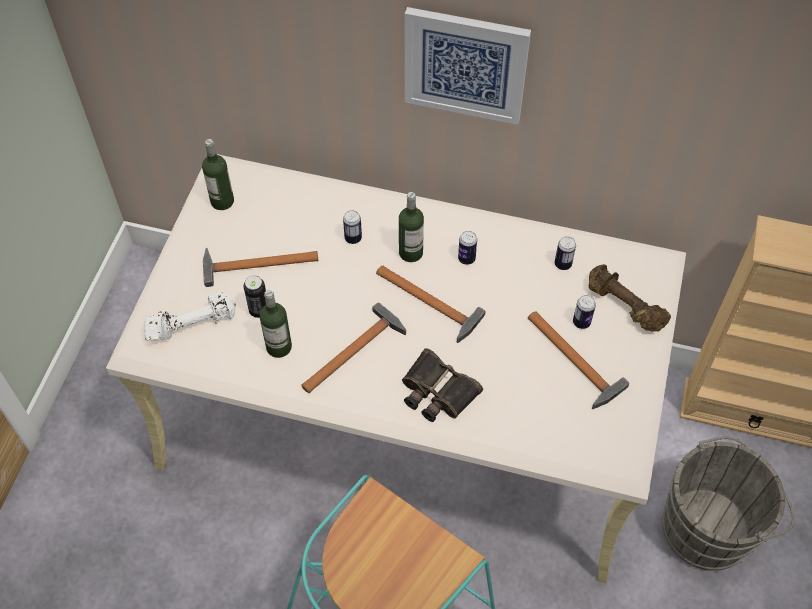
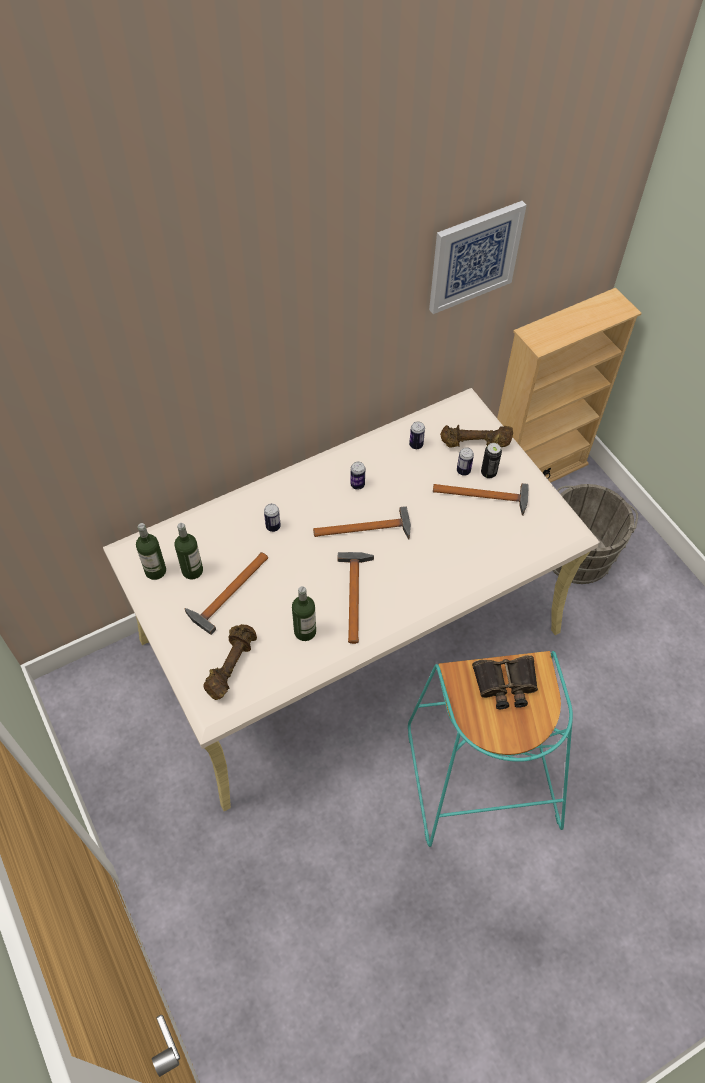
camera: 45 degrees left, 0 degrees up
(191, 324) = (230, 666): white dumbbell -> brown dumbbell
(259, 310) = (265, 620): can -> can (488, 473)
(411, 252) = (319, 507): bottle -> bottle (192, 570)
(436, 392) = (430, 578): binoculars -> binoculars (505, 685)
(465, 64) = (300, 343): picture -> picture (474, 256)

